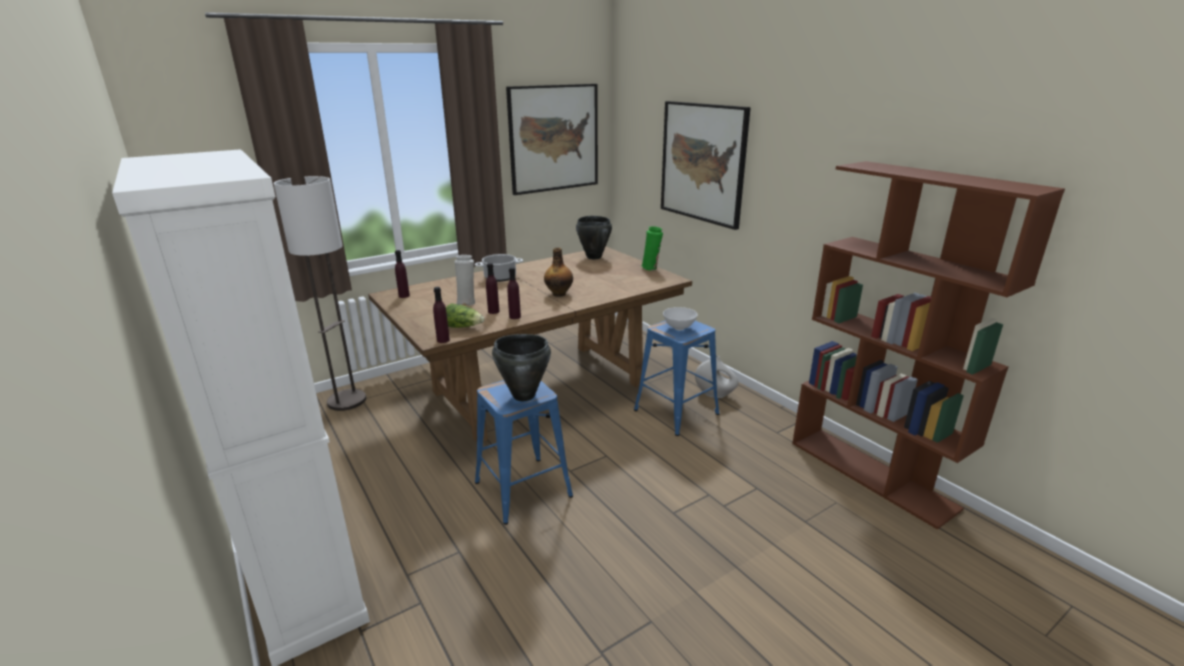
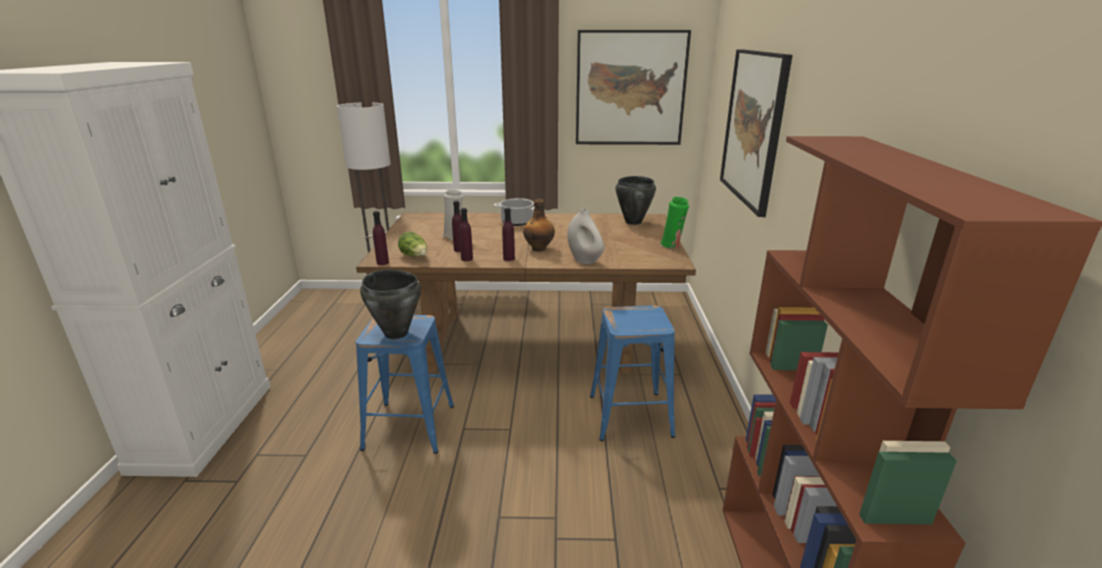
camera: 35 degrees right, 0 degrees up
(404, 296) = (422, 220): purple bottle -> purple bottle (509, 258)
(679, 328) = (635, 318): white bowl -> none
(715, 394) = (696, 414): white vase -> white vase (584, 260)

